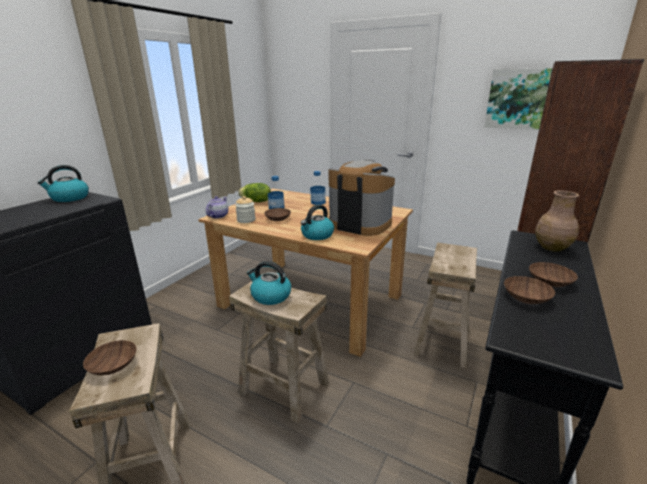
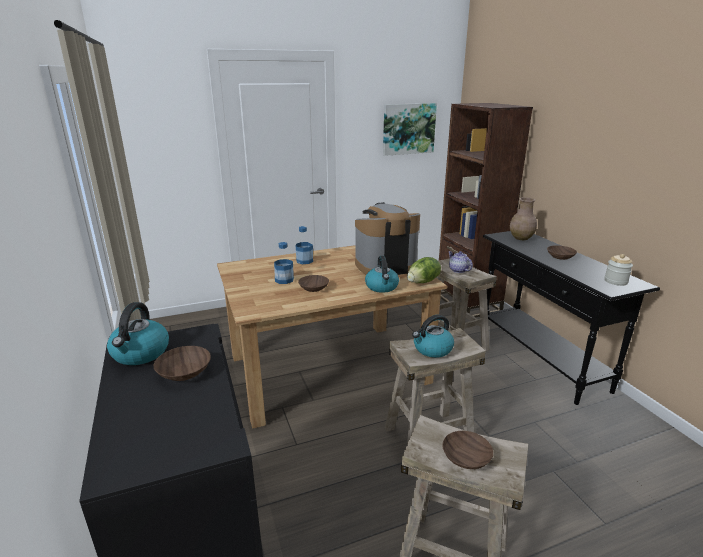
camera: 50 degrees left, 0 degrees up
(218, 216) = (249, 310): teapot -> teapot (458, 270)
(246, 220) = (289, 301): jar -> jar (615, 281)
(256, 201) = (244, 282): lettuce -> lettuce (423, 282)
(526, 298) = (573, 269): brown bowl -> brown bowl (184, 372)

